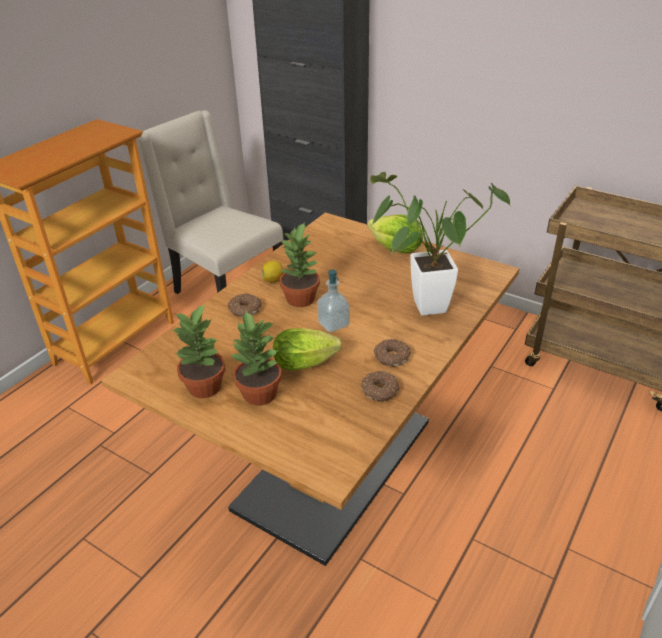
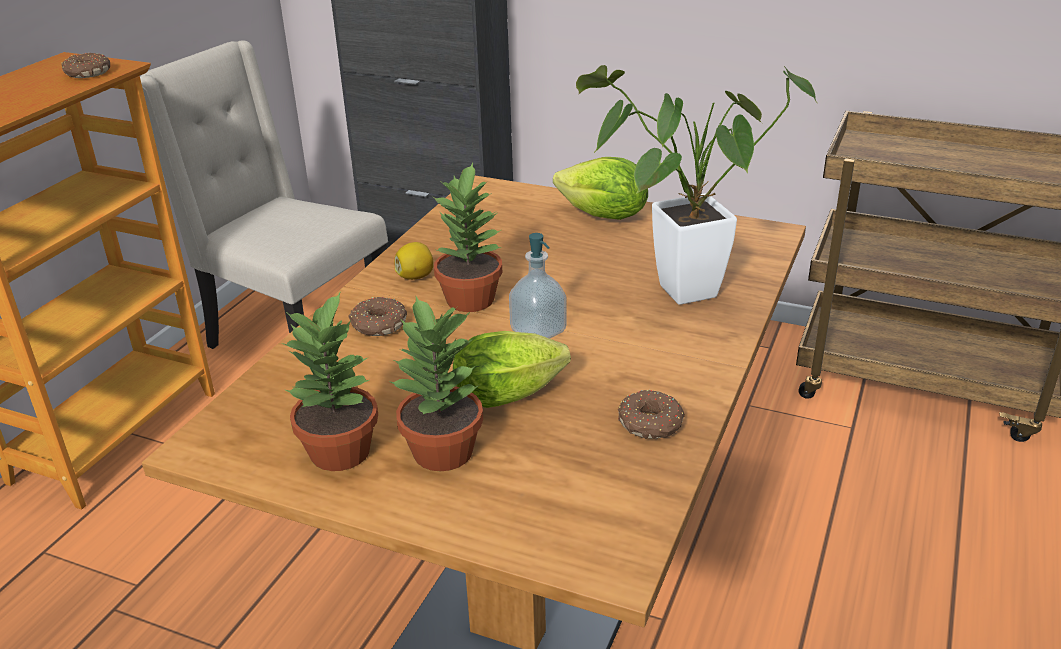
camera: 10 degrees left, 5 degrees down
(391, 357) = (651, 371): donut -> donut (87, 73)

